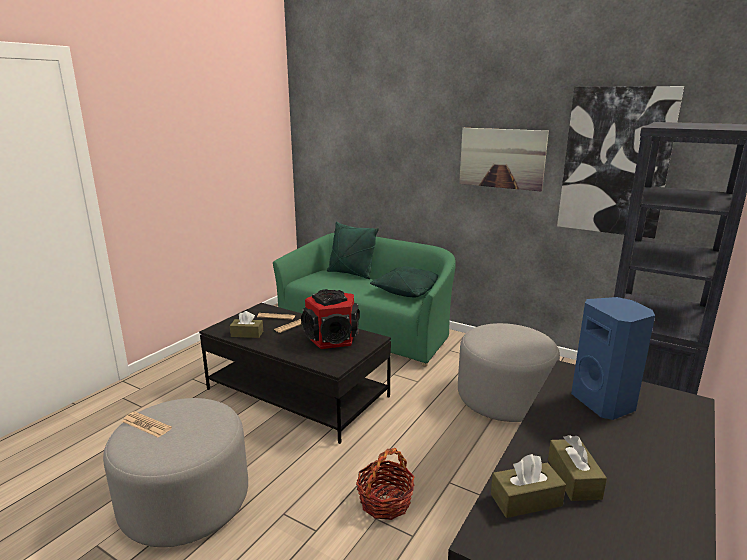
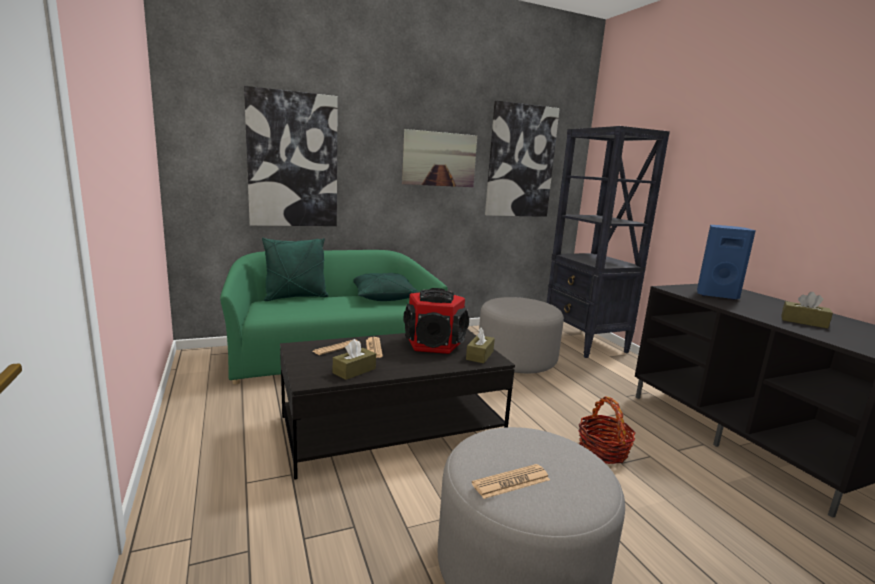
camera: 55 degrees left, 5 degrees down
(369, 159) = (293, 160): none -> picture
(526, 500) = (828, 335): brown tissue box -> brown tissue box (479, 355)

